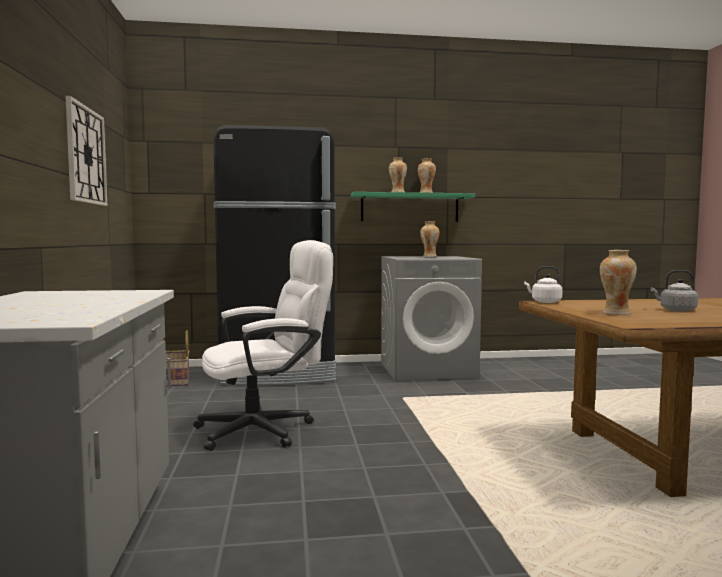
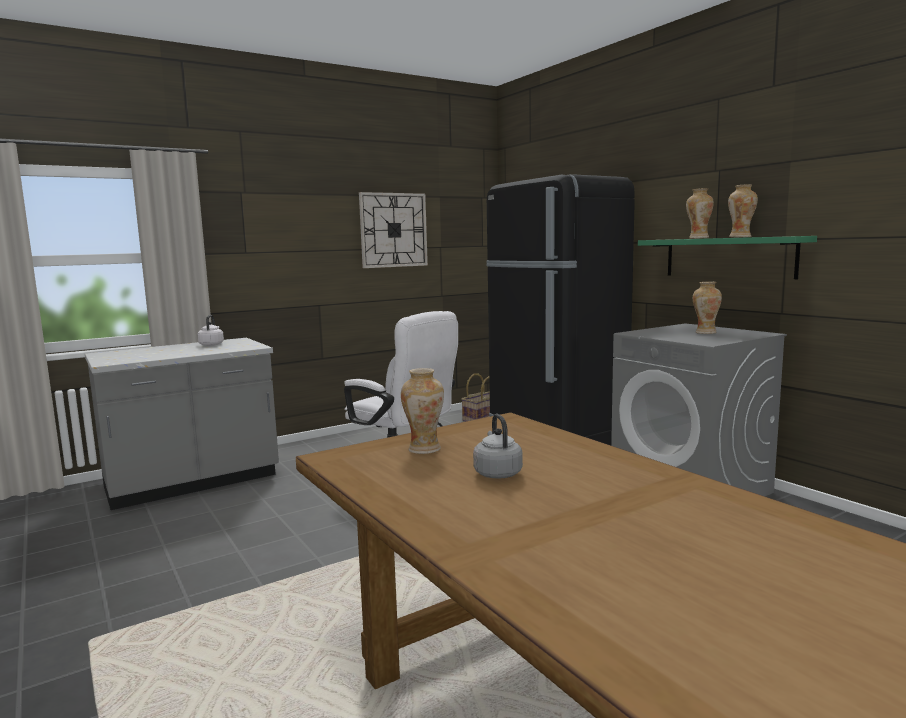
camera: 65 degrees right, 5 degrees up
(544, 302) = (507, 420): white kettle -> white kettle (212, 344)

